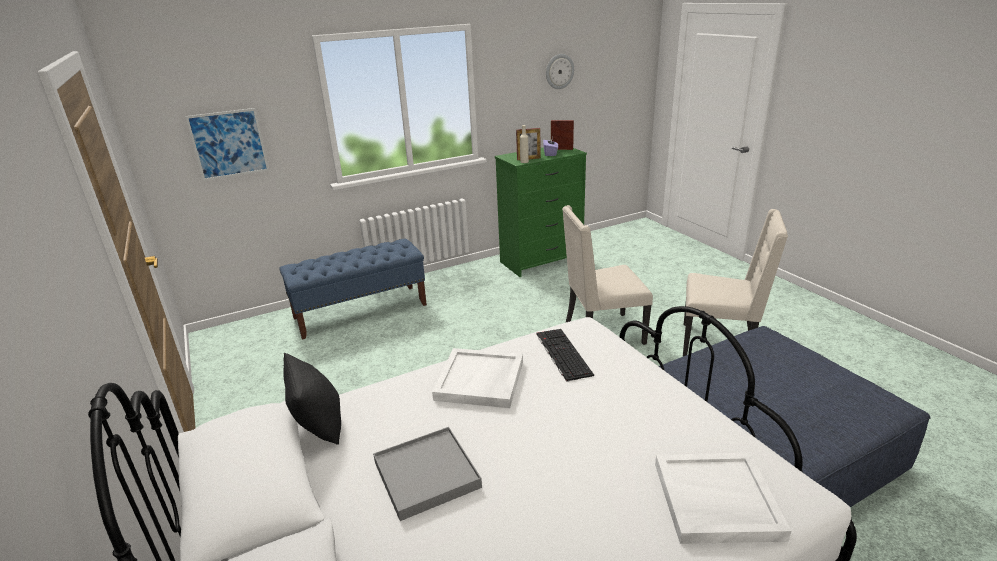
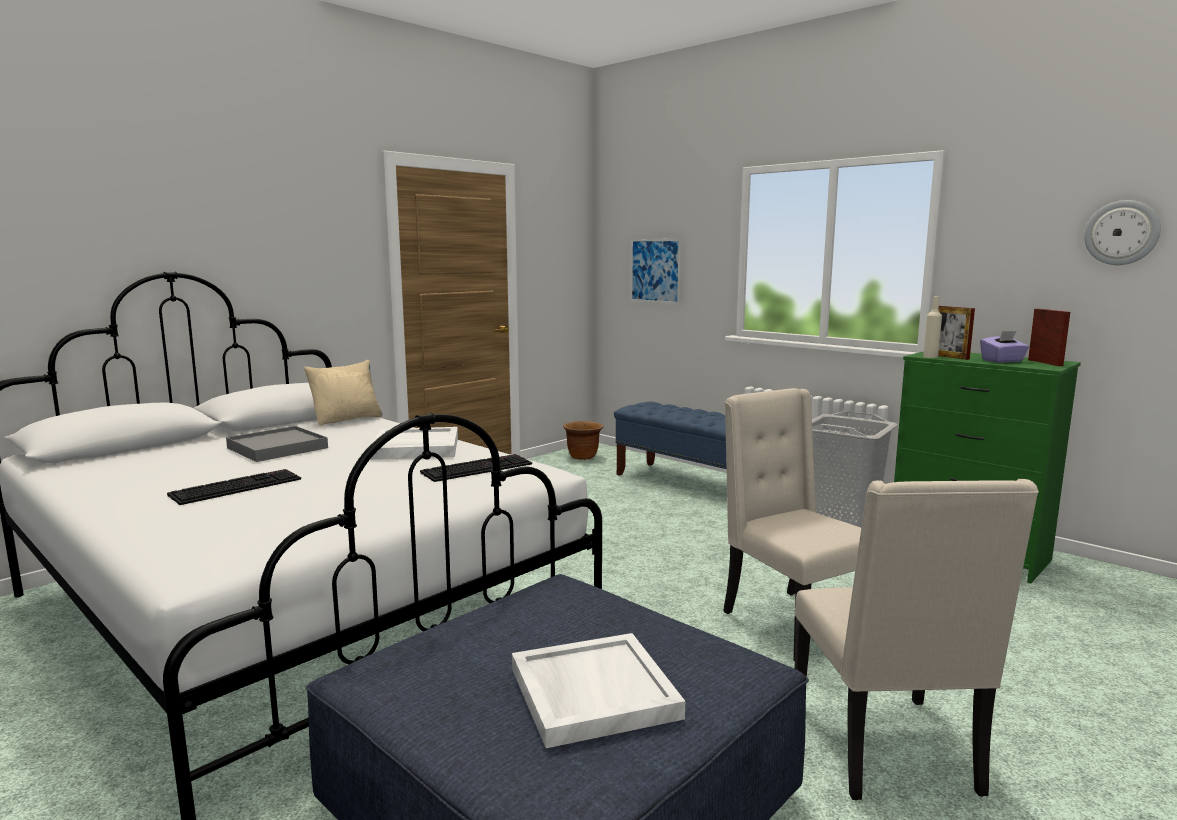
camera: 70 degrees right, 15 degrees down
(230, 347) = (583, 456): none -> brown planter
(319, 424) = (347, 419): black pillow -> beige pillow
(471, 277) = (842, 518): none -> grey laundry basket
(574, 493) = (237, 486): none -> keyboard
(715, 501) = (202, 534): white tray -> white tray (591, 692)

